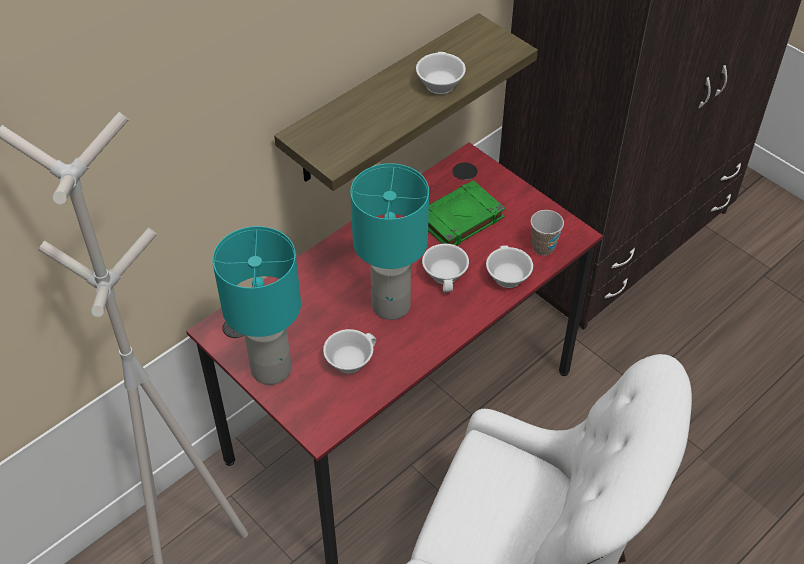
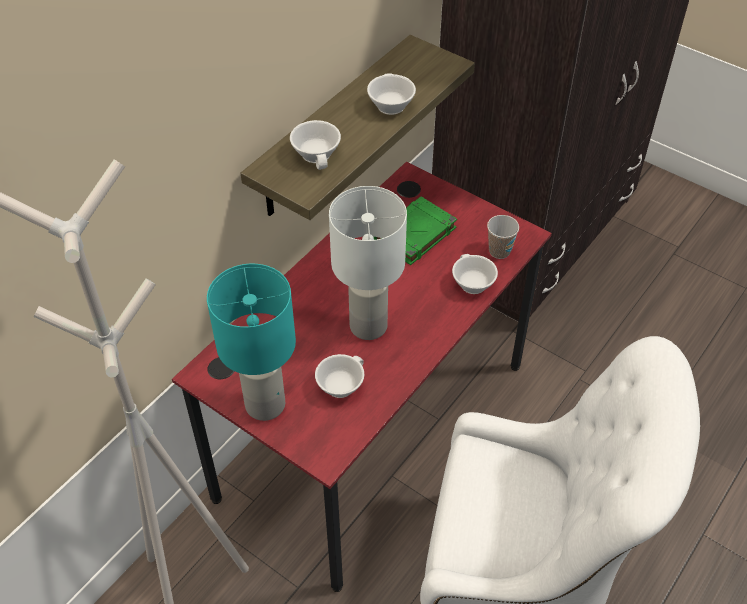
camera: 10 degrees left, 0 degrees up
(391, 306) = (369, 326): turquoise table lamp -> white table lamp
(447, 275) = (415, 289): white cup -> white cup (318, 154)

